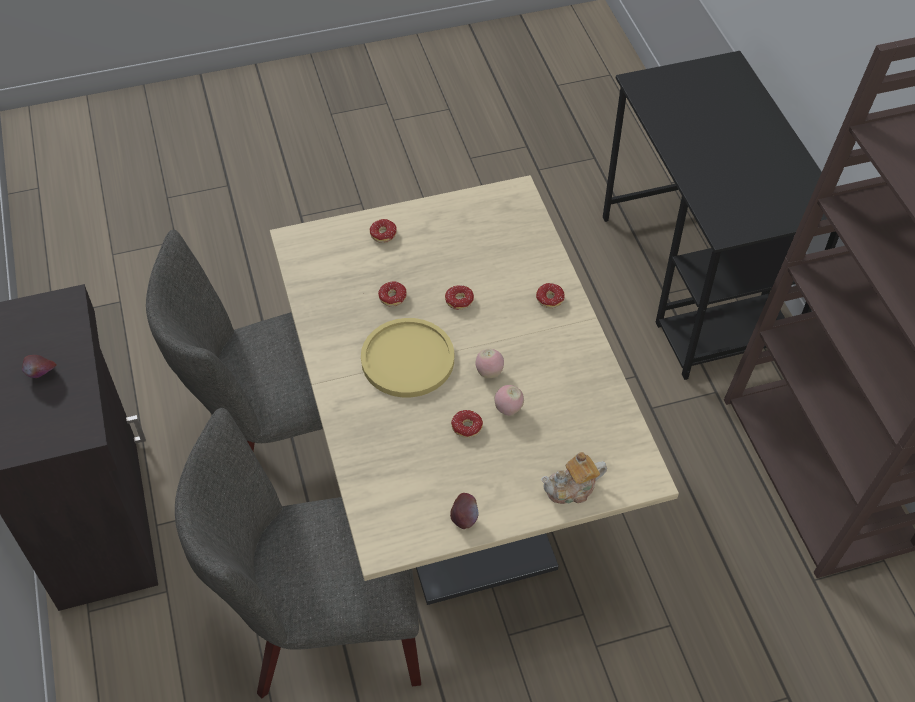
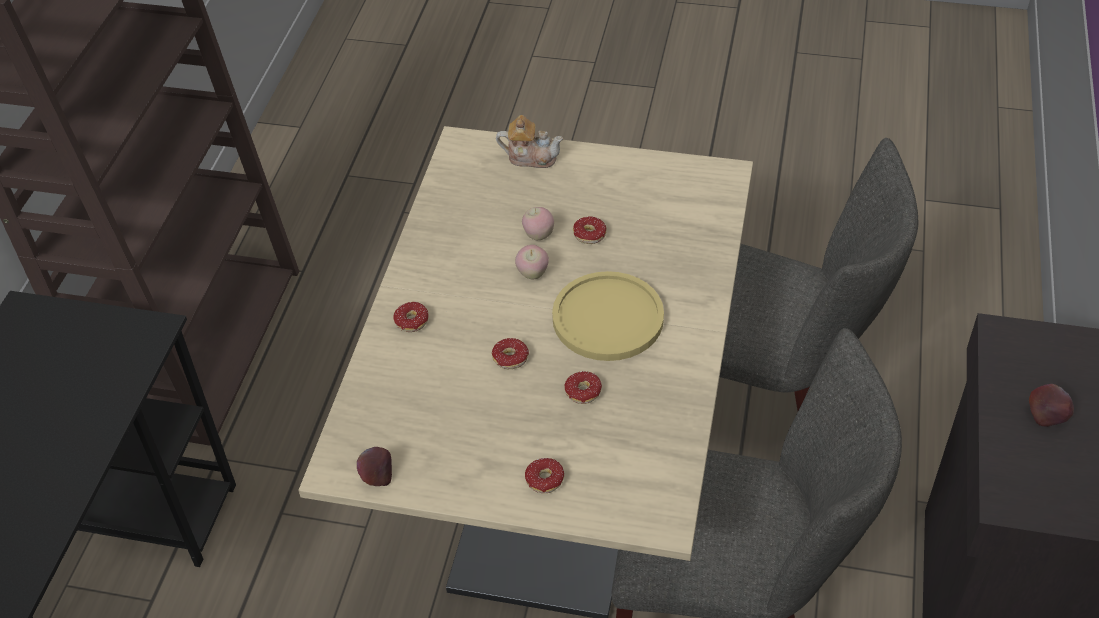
camera: 150 degrees left, 5 degrees down
(464, 518) = (641, 169): apple -> apple (377, 476)

